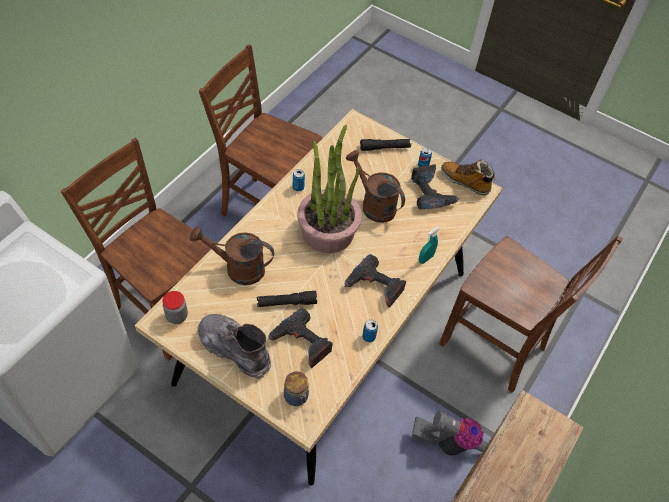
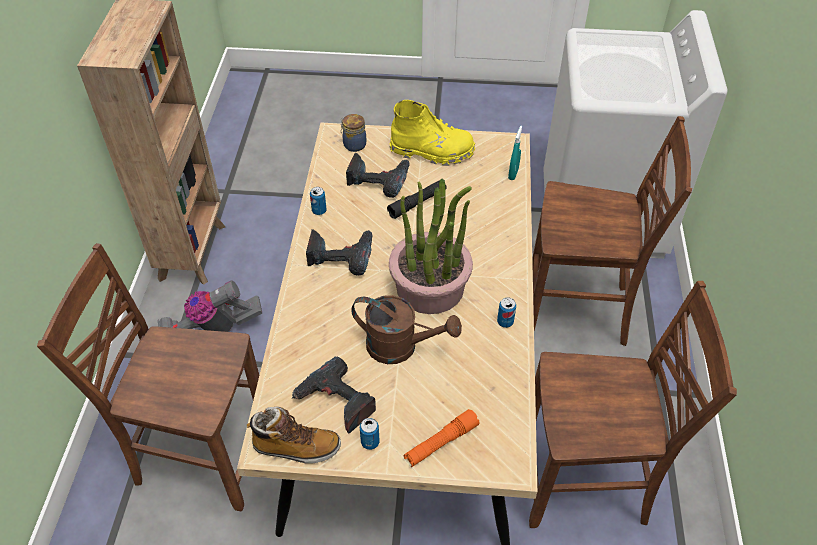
camera: 155 degrees right, 5 degrees down
(177, 316) = (502, 152): jar -> none
(234, 349) = (432, 152): grey boot -> yellow boot
(238, 268) = (489, 210): brown watering can -> none
(385, 148) = (441, 443): black flashlight -> orange flashlight
(425, 258) = (300, 311): turquoise spray bottle -> turquoise spray bottle (513, 174)

